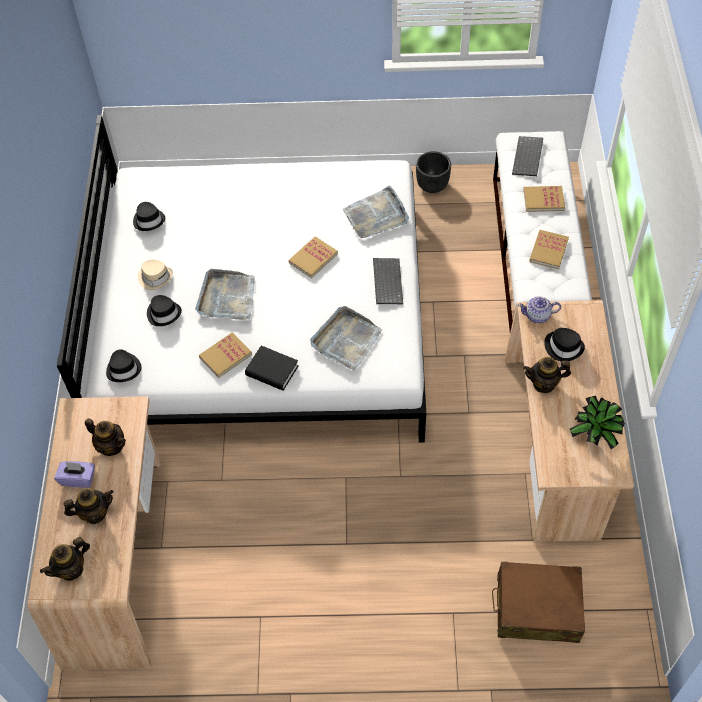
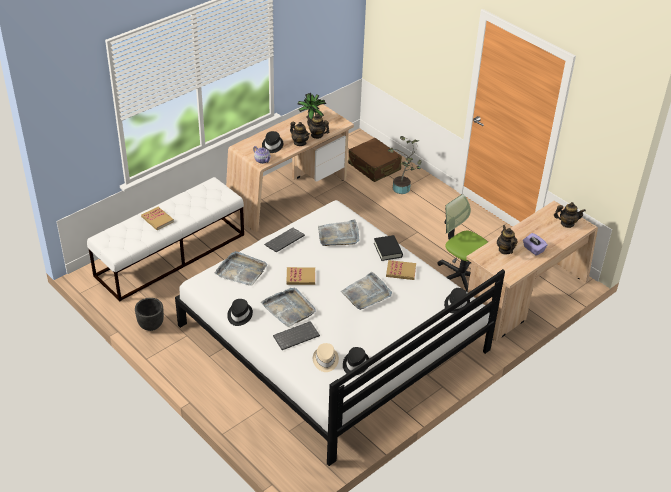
camera: 135 degrees left, 15 degrees down
(94, 513) = (538, 233): teapot -> teapot (317, 135)
(155, 277) = (389, 332): beige hat -> beige hat (325, 360)
(164, 313) = (406, 312): black hat -> black hat (239, 315)
(222, 519) = (459, 277): none -> office chair
(277, 219) = (289, 308): none -> grey tray
(451, 603) = (403, 189): none -> potted plant
(528, 158) = (127, 239): keyboard -> keyboard (296, 336)
(548, 250) = (195, 202): book -> none

